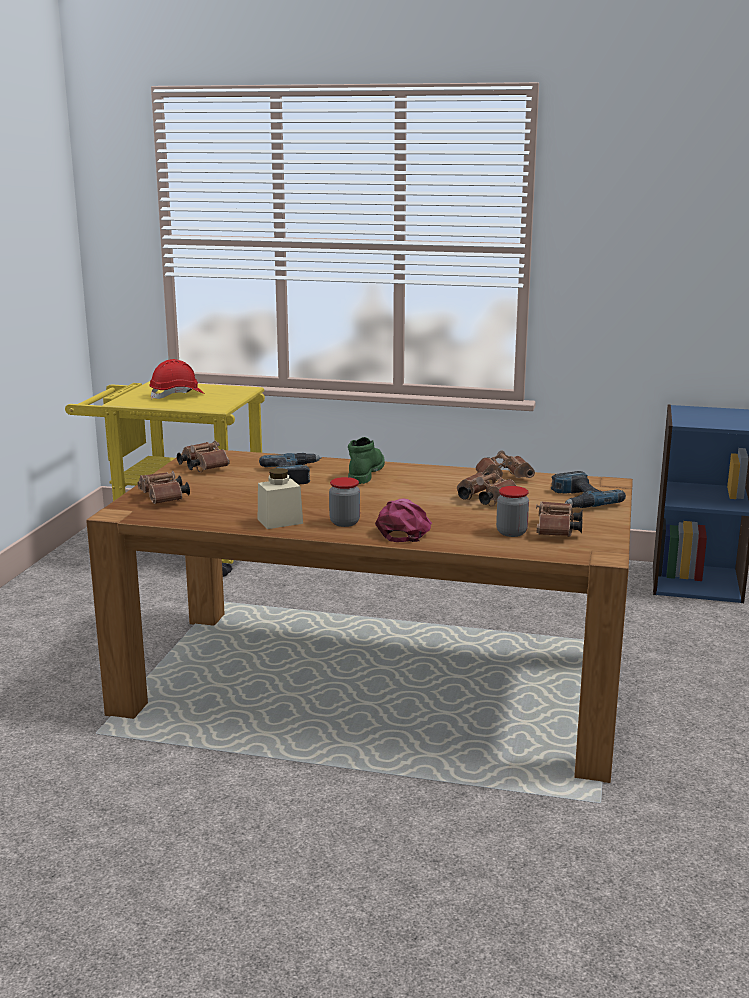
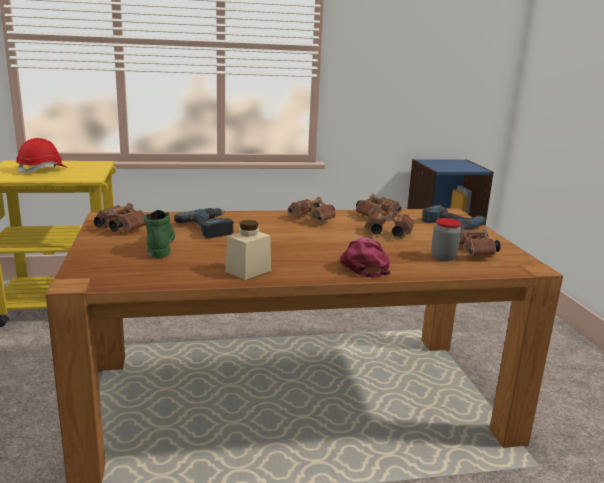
camera: 25 degrees left, 0 degrees up
(164, 499) = (112, 262): brown binoculars -> brown binoculars (313, 219)
(344, 523) = (306, 265): jar -> none
(364, 473) = (268, 221): green boot -> green boot (159, 245)

